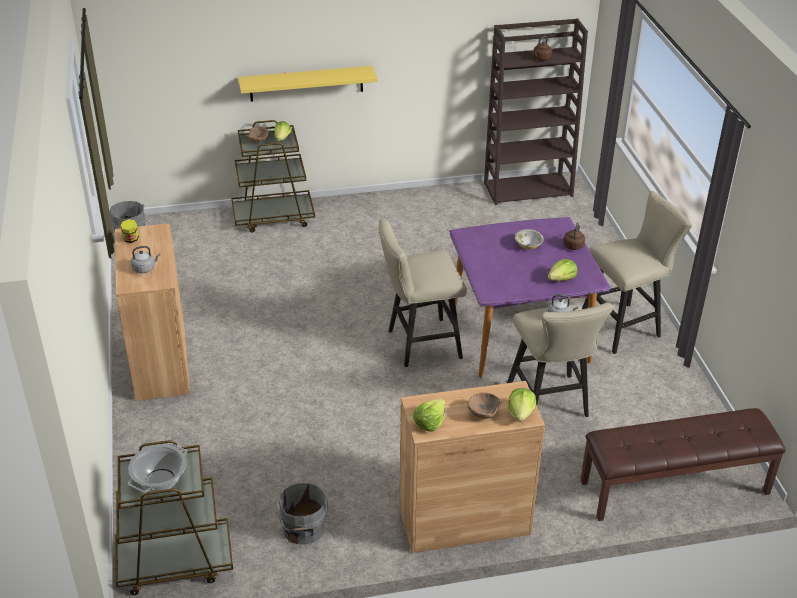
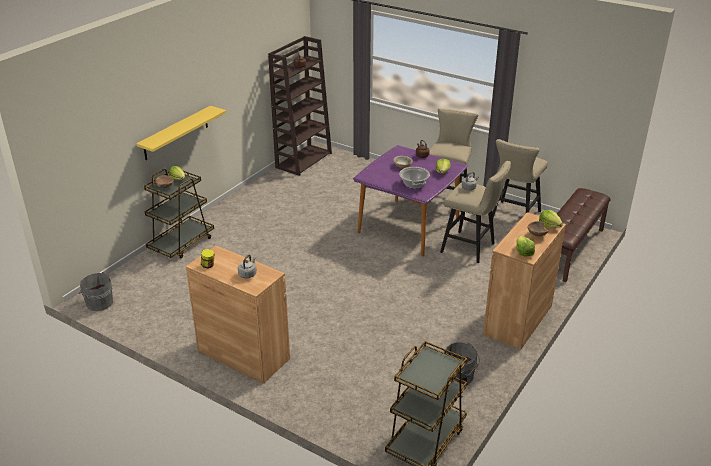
camera: 45 degrees left, 5 degrees down
(160, 480) = (432, 372): cooking pot -> cooking pot (413, 184)
(419, 344) = (370, 259): beige stool -> beige stool (513, 216)

